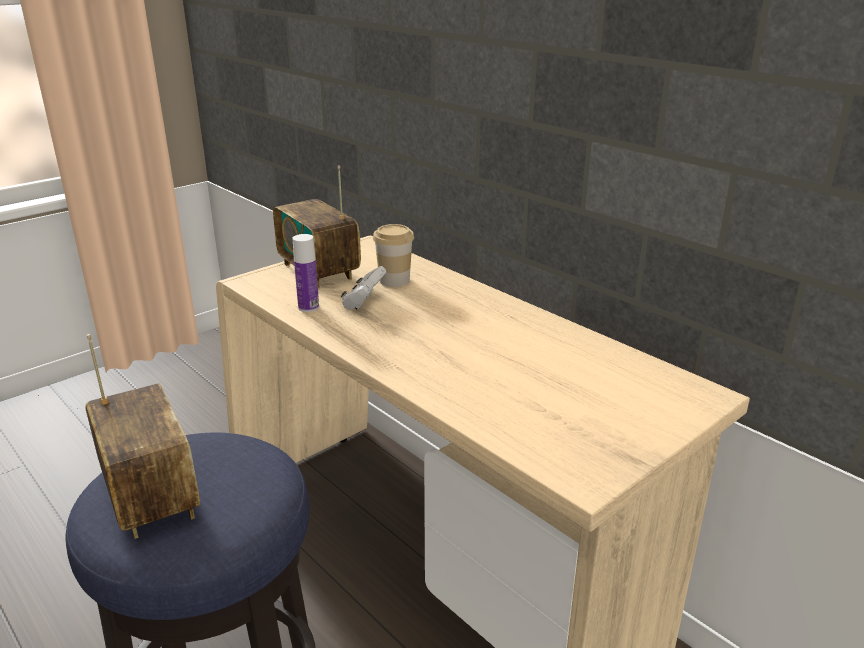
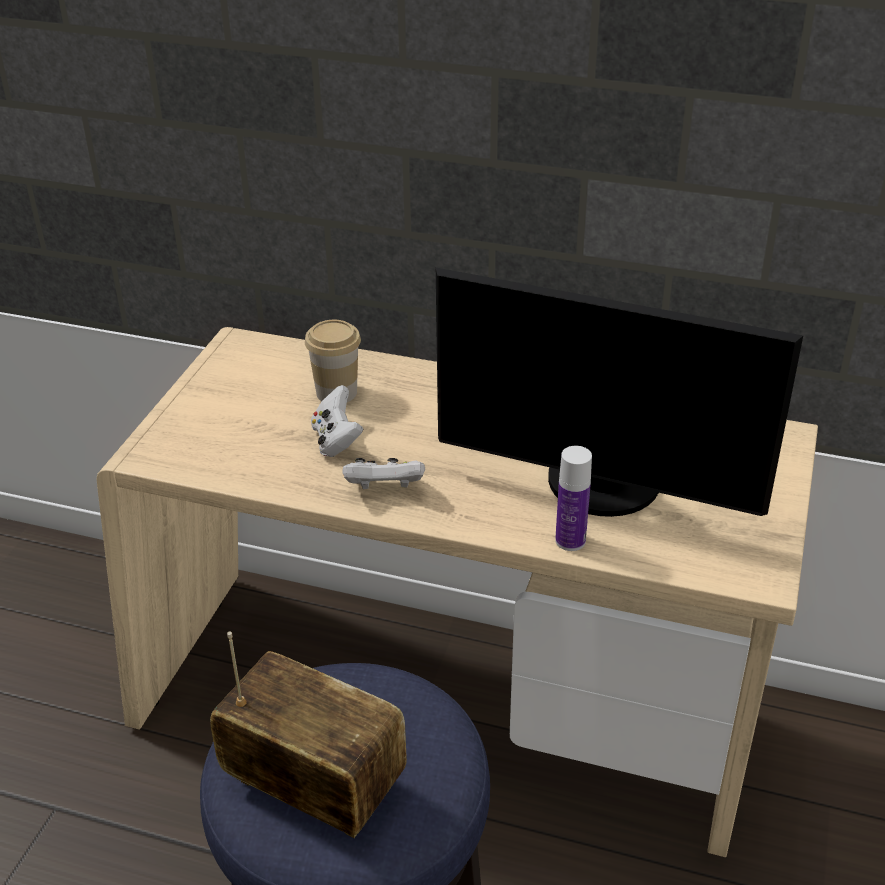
camera: 30 degrees left, 10 degrees up
(308, 307) = (275, 470): bottle -> bottle (570, 541)
(319, 271) = (226, 409): radio -> none
(362, 336) = (385, 489): none -> white game controller
(514, 381) = (601, 488): none -> monitor

